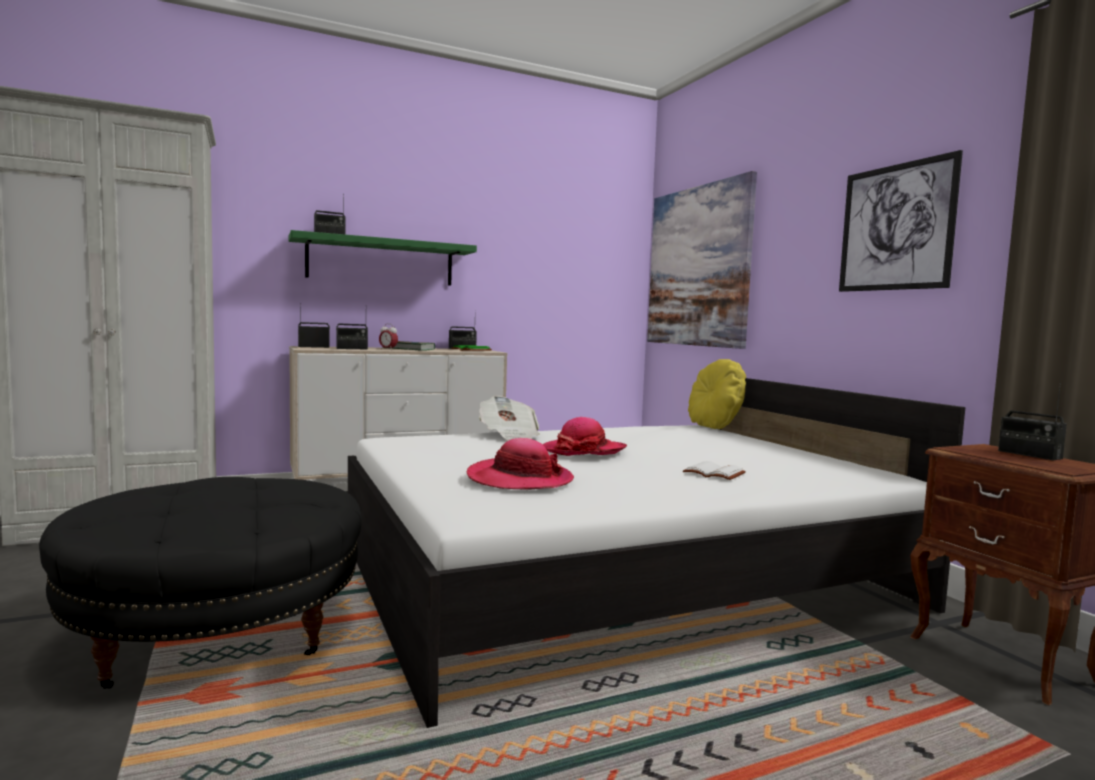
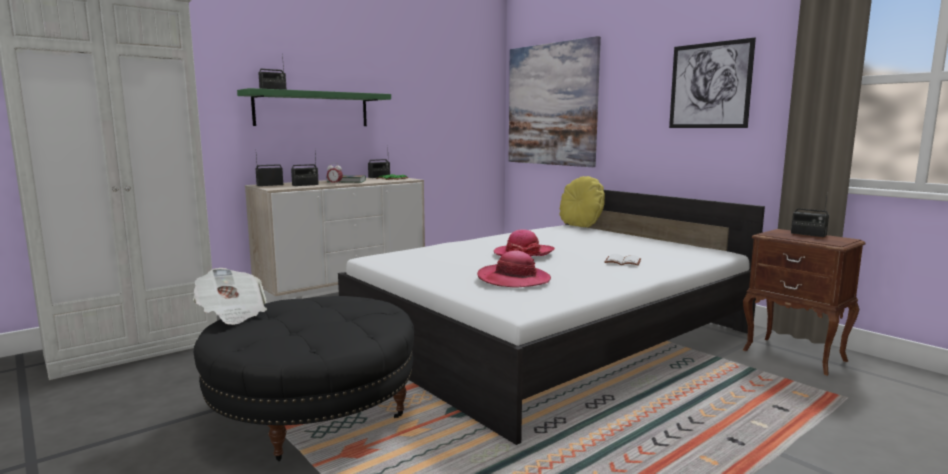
camera: 15 degrees left, 5 degrees up
(509, 436) = (455, 246): newspaper -> newspaper (232, 314)

